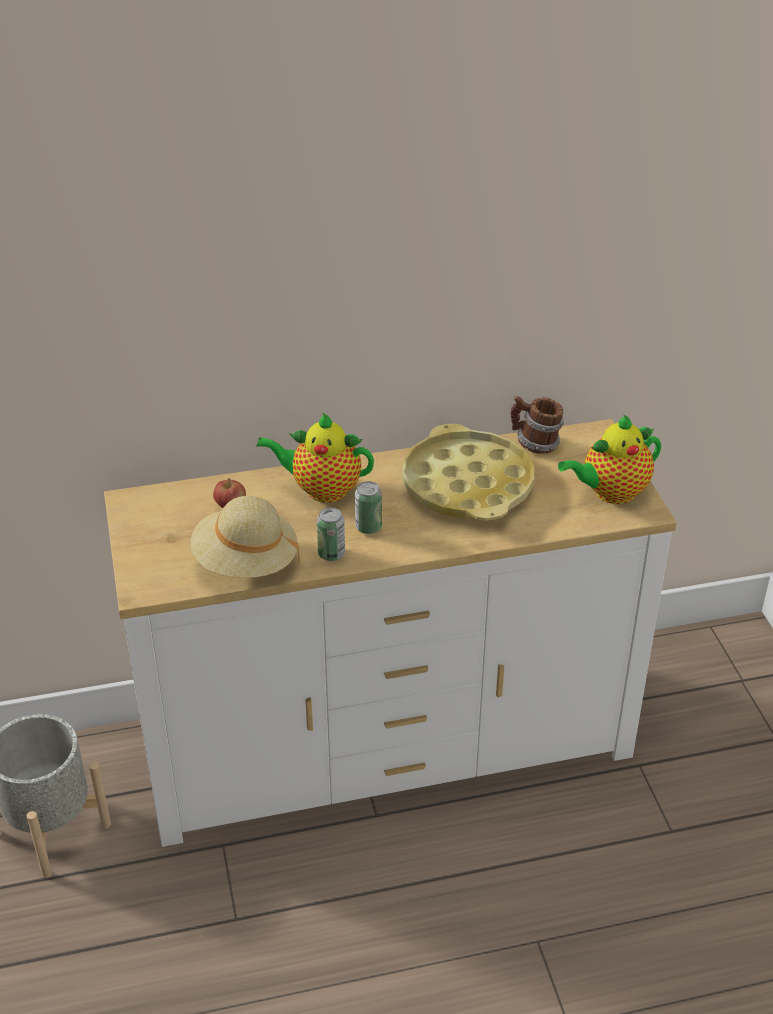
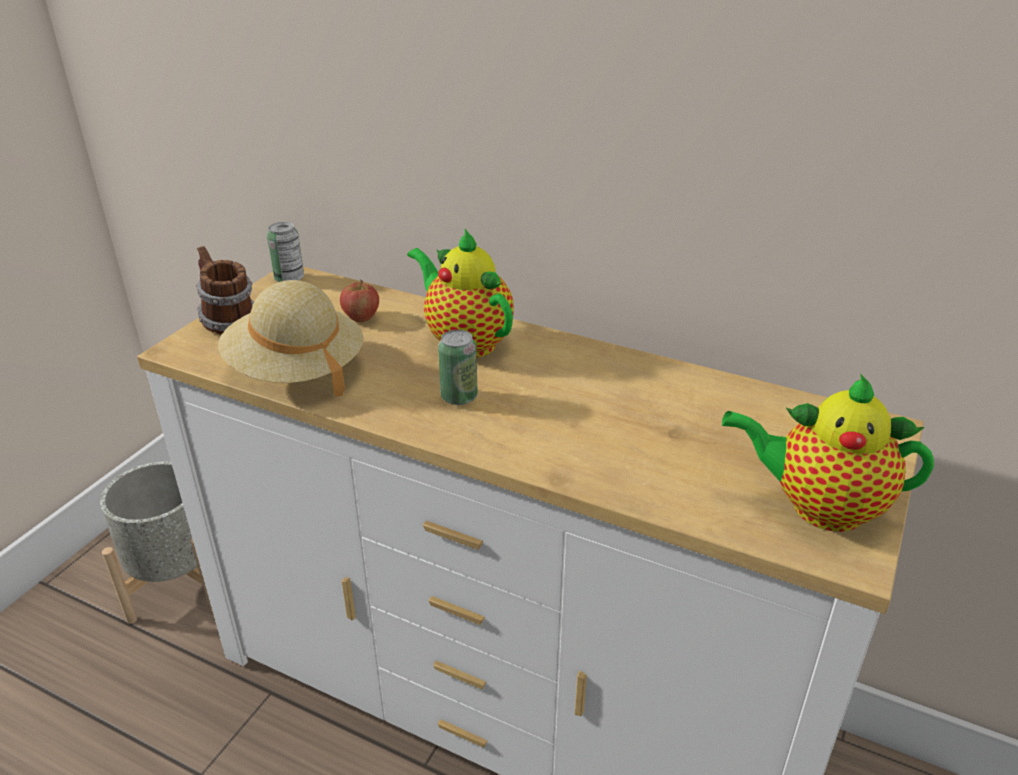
camera: 40 degrees right, 5 degrees down
(331, 554) = (384, 403): can -> can (289, 279)
(467, 484) = (630, 407): yellow tray -> none
(535, 444) = (773, 403): mug -> mug (227, 322)

